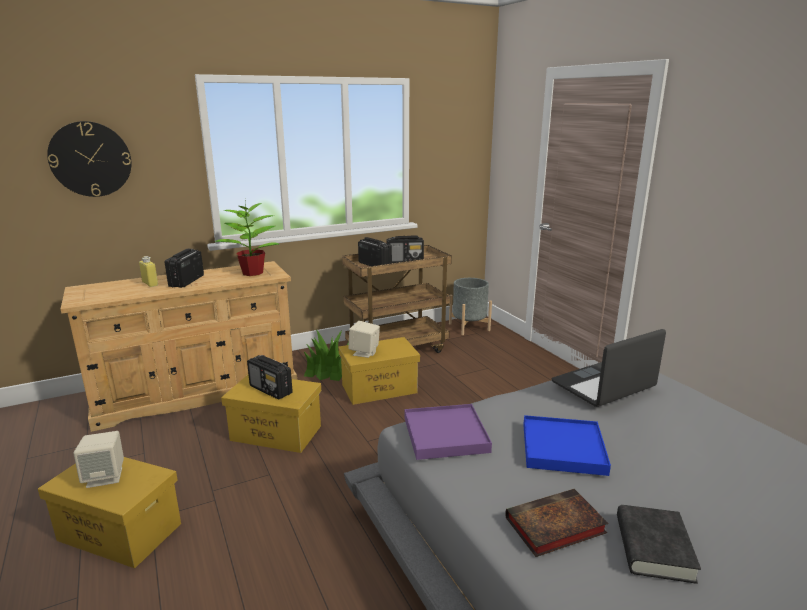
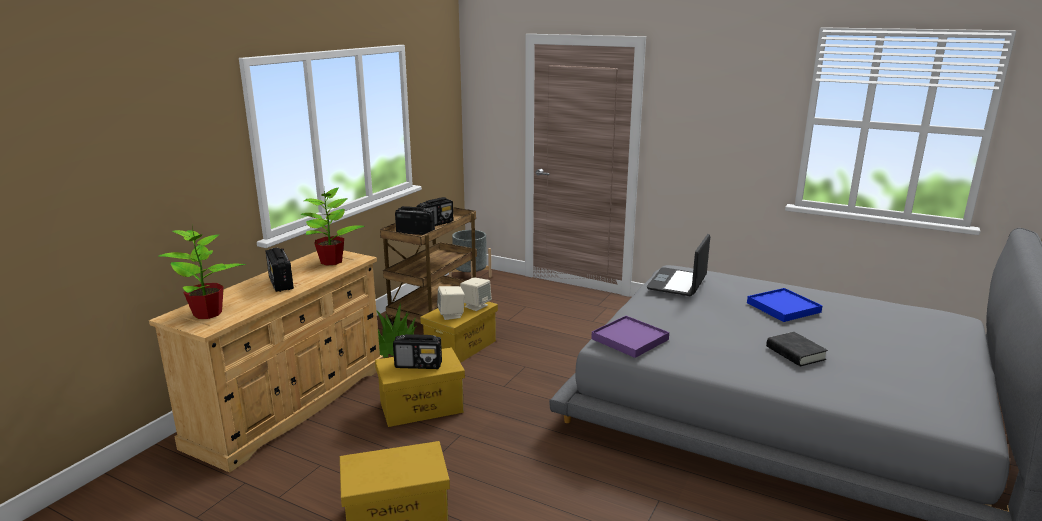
camera: 35 degrees left, 0 degrees up
(90, 159) = (149, 165): wall clock -> none
(100, 292) = (208, 313): none -> potted plant
(105, 477) = (388, 467): beige speaker -> beige speaker (476, 306)
(150, 284) = (246, 294): yellow bottle -> none
(553, 527) = (746, 361): book -> none
(562, 448) = (700, 324): blue tray -> blue tray (783, 308)

